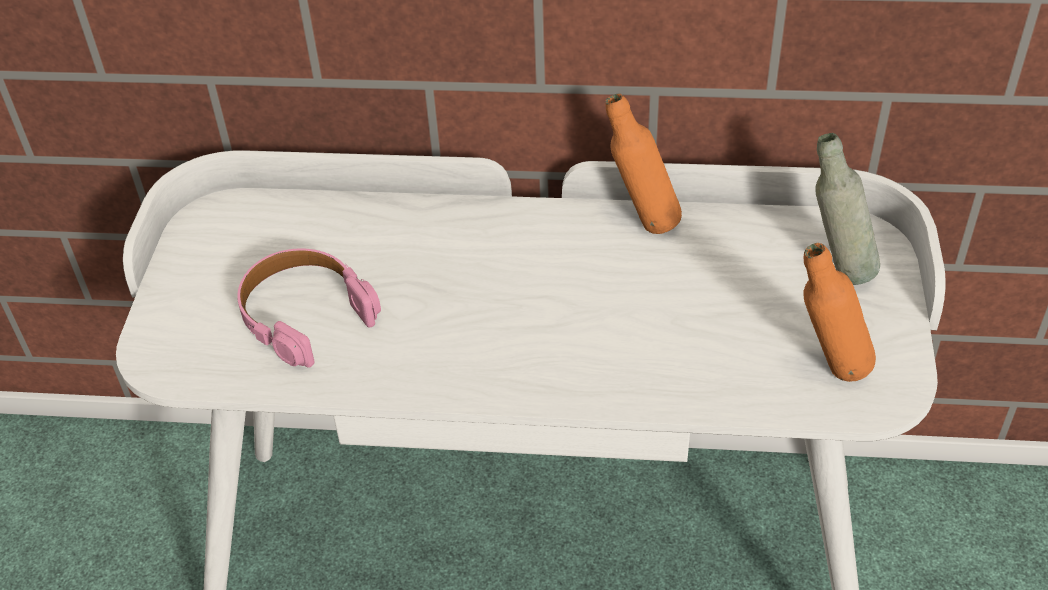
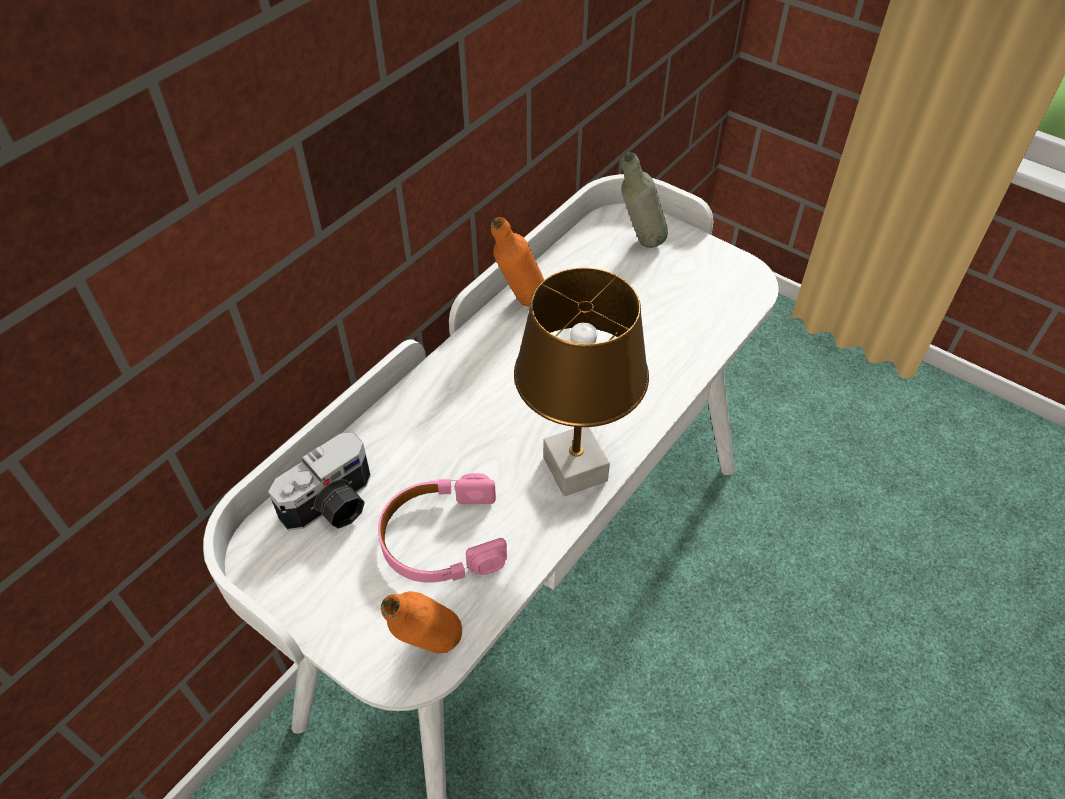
camera: 60 degrees left, 5 degrees up
(291, 229) = (333, 506): none -> camera
(457, 366) = (574, 468): none -> brown table lamp
(827, 371) = (716, 293): orange bottle -> orange bottle (430, 653)

